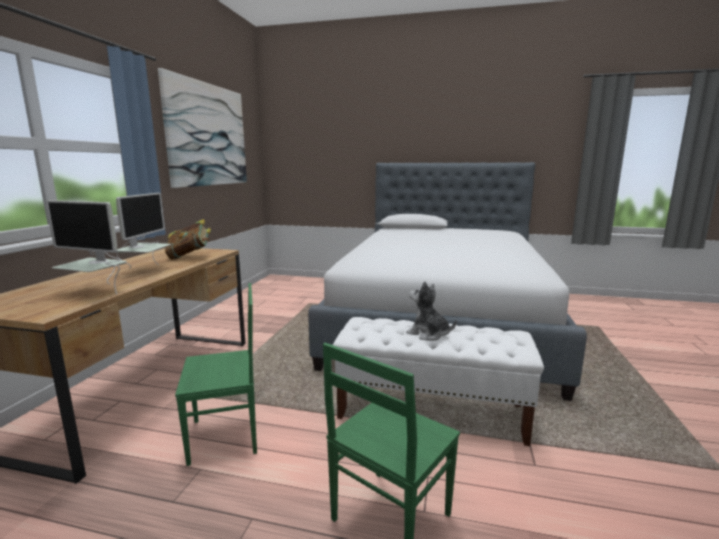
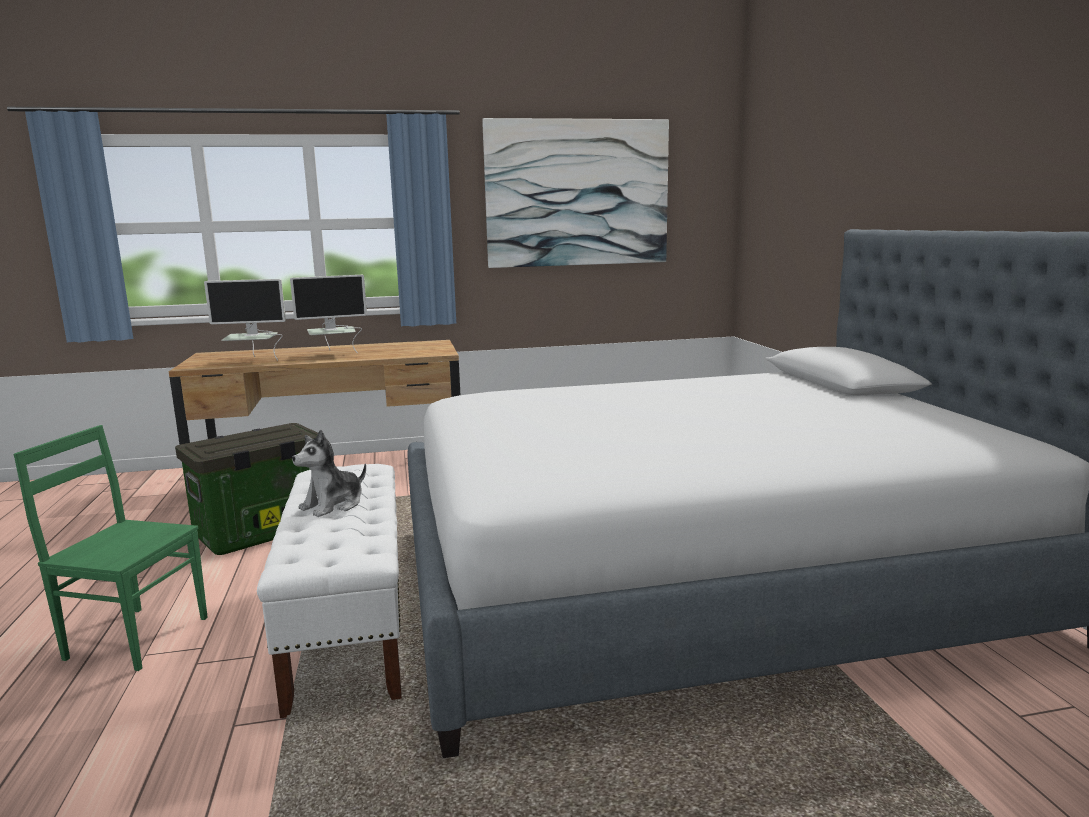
camera: 65 degrees right, 0 degrees up
(97, 291) = (254, 361): monitor -> monitor turned 90 degrees counterclockwise
(190, 257) = (402, 352): book -> none
(225, 437) = (260, 532): green chair -> storage box
(428, 334) = (333, 505): plush toy -> plush toy turned 150 degrees counterclockwise

